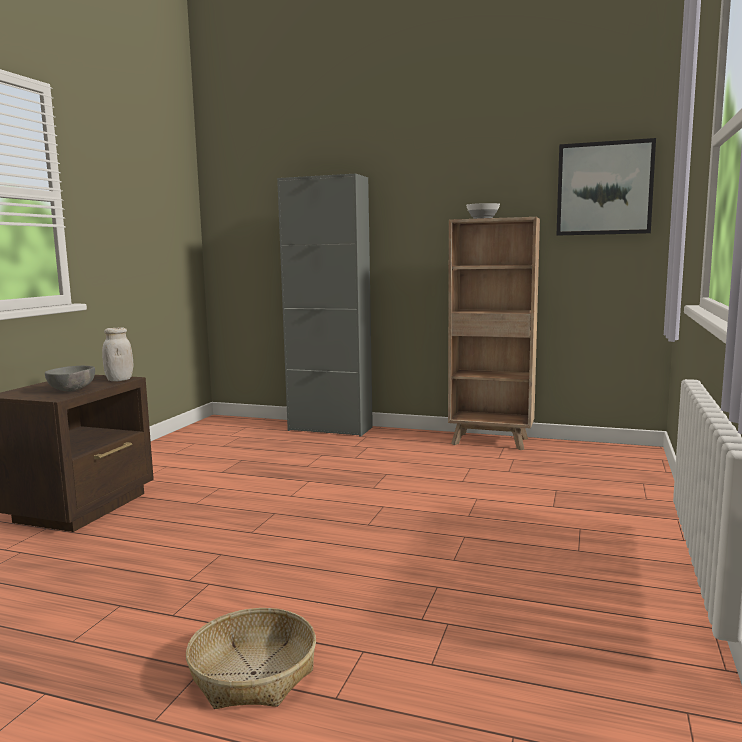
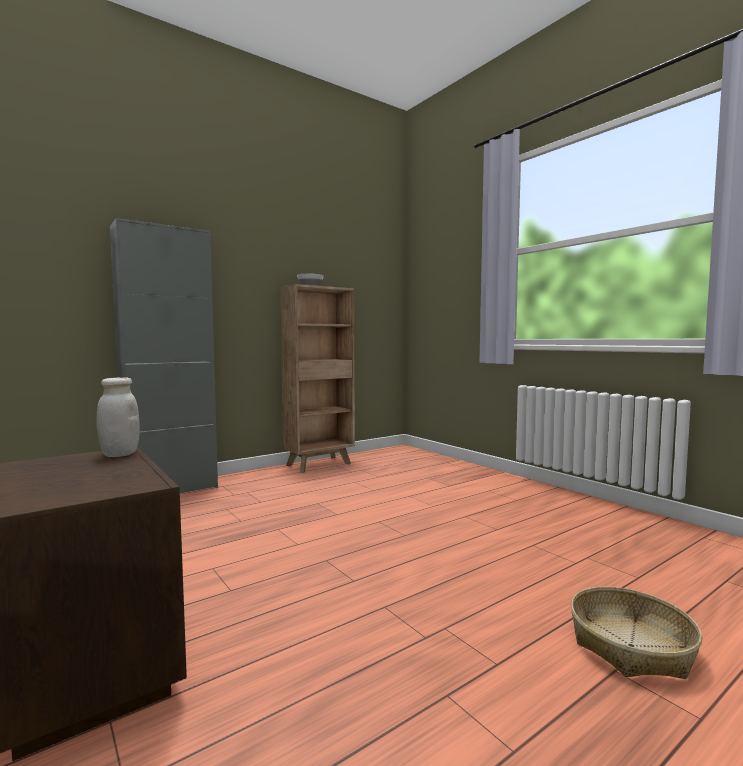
camera: 55 degrees left, 5 degrees down
(72, 390) = (120, 474): grey bowl -> none
(604, 188) = (369, 275): picture -> none

